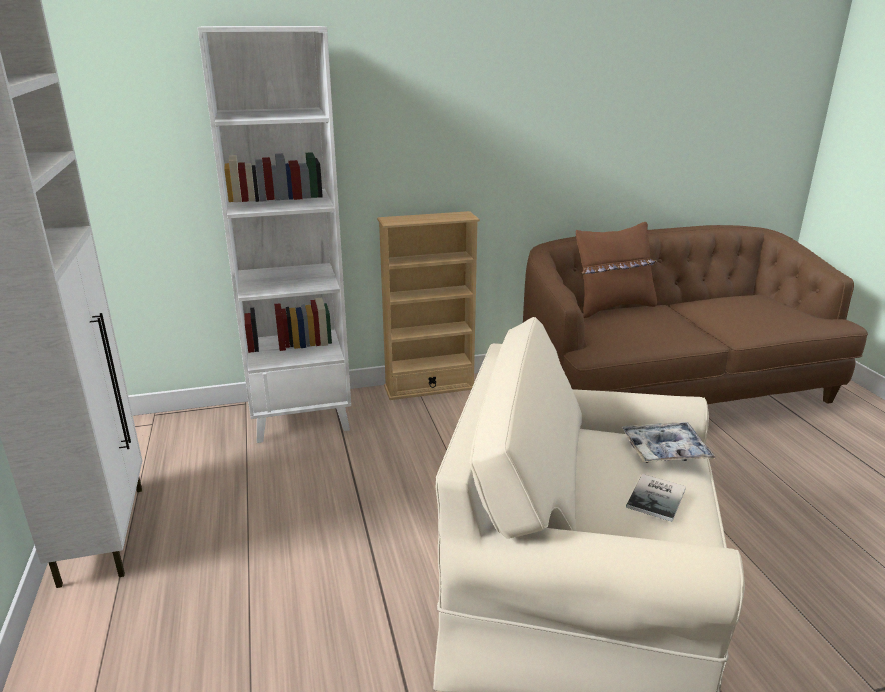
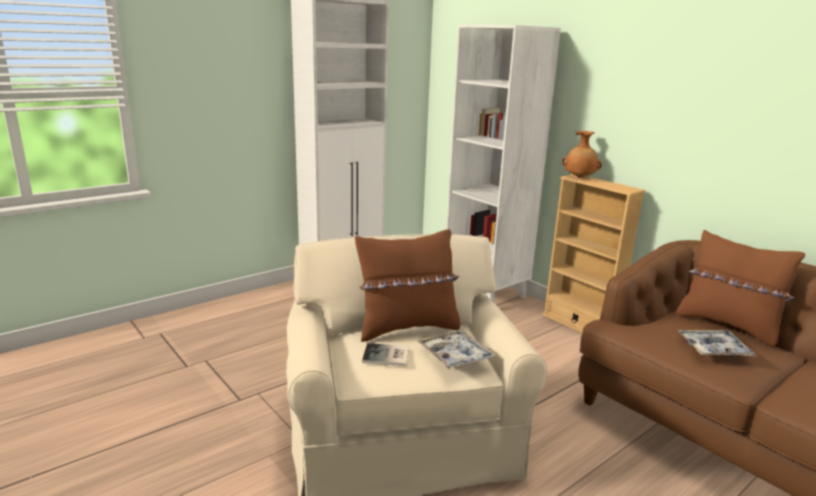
camera: 65 degrees right, 5 degrees down
(398, 219) = (579, 177): none -> brown vase
(584, 465) = (407, 328): none -> brown pillow
(657, 327) = (714, 349): none -> tray

